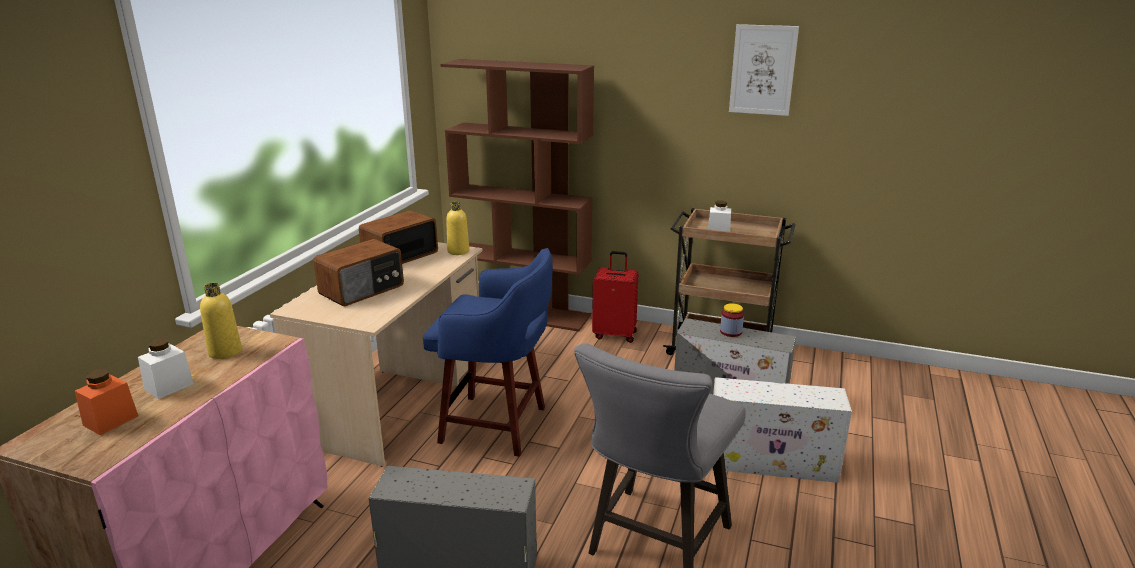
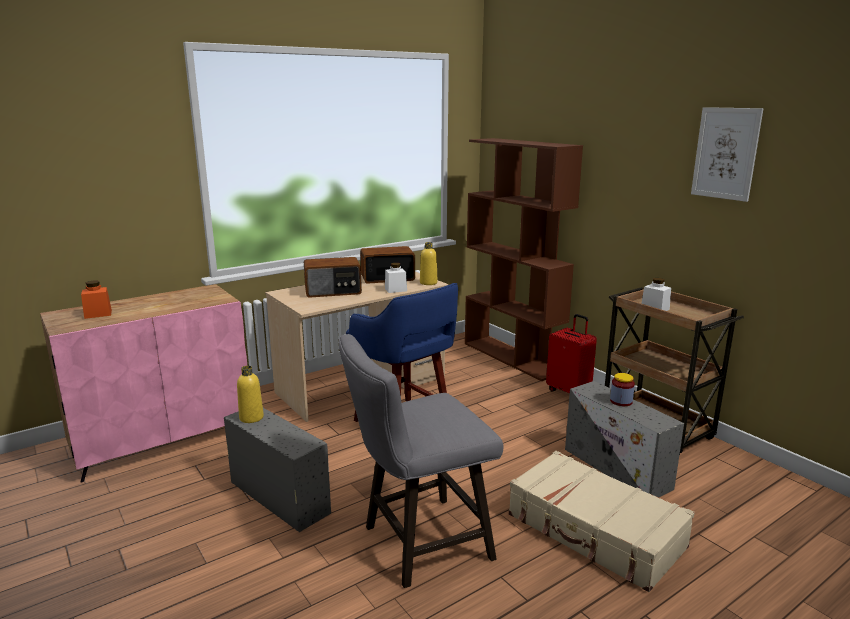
camera: 35 degrees right, 5 degrees down
(169, 386) = (144, 307): white jar -> white jar (396, 290)
(225, 352) = (194, 298): yellow bottle -> yellow bottle (251, 417)
(773, 463) = (594, 532): white storage box -> beige suitcase

